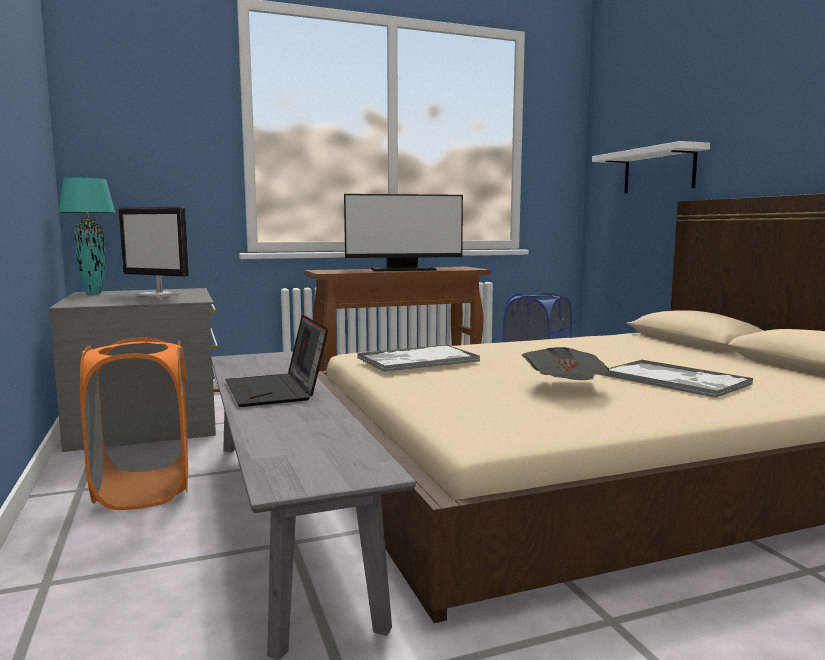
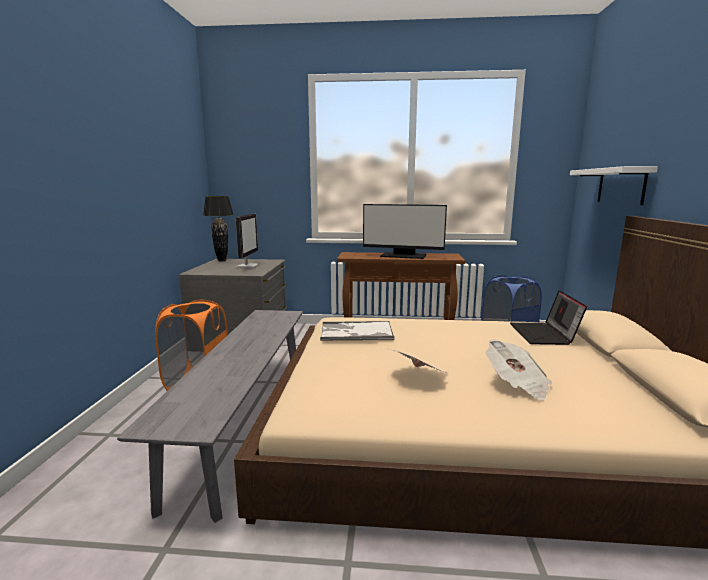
camera: 25 degrees right, 5 degrees up
(93, 293) = (221, 260): turquoise table lamp -> black table lamp
(159, 295) = (247, 266): monitor -> monitor turned 135 degrees counterclockwise
(277, 391) = (247, 346): laptop -> laptop (544, 334)
(676, 380) = (517, 385): tray -> newspaper

